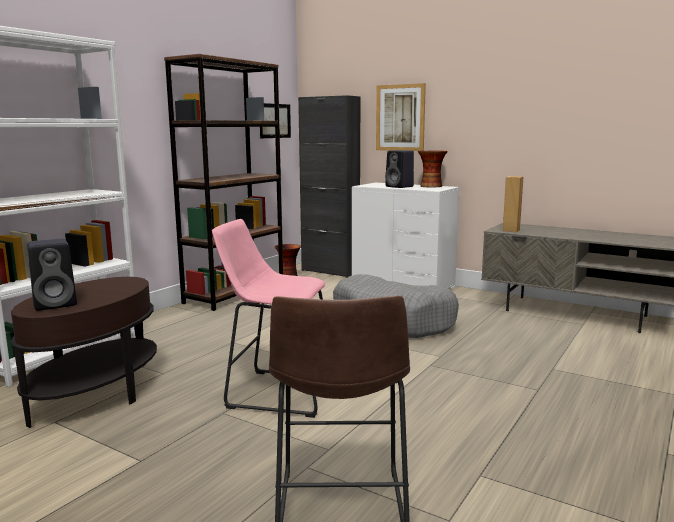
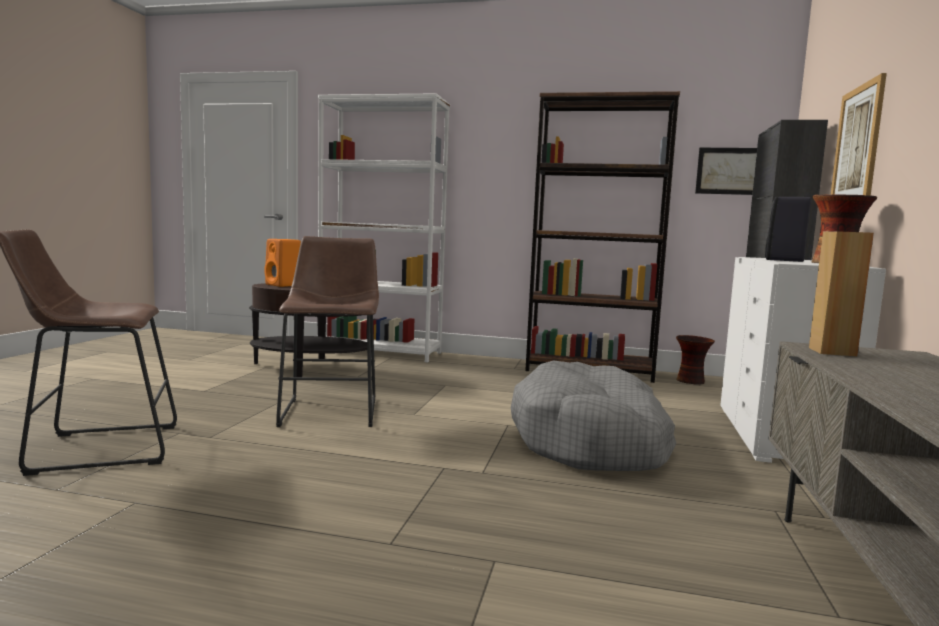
camera: 70 degrees right, 5 degrees down
(56, 303) = (284, 285): black speaker -> orange speaker
(276, 392) = (331, 410): pink stool -> brown stool

